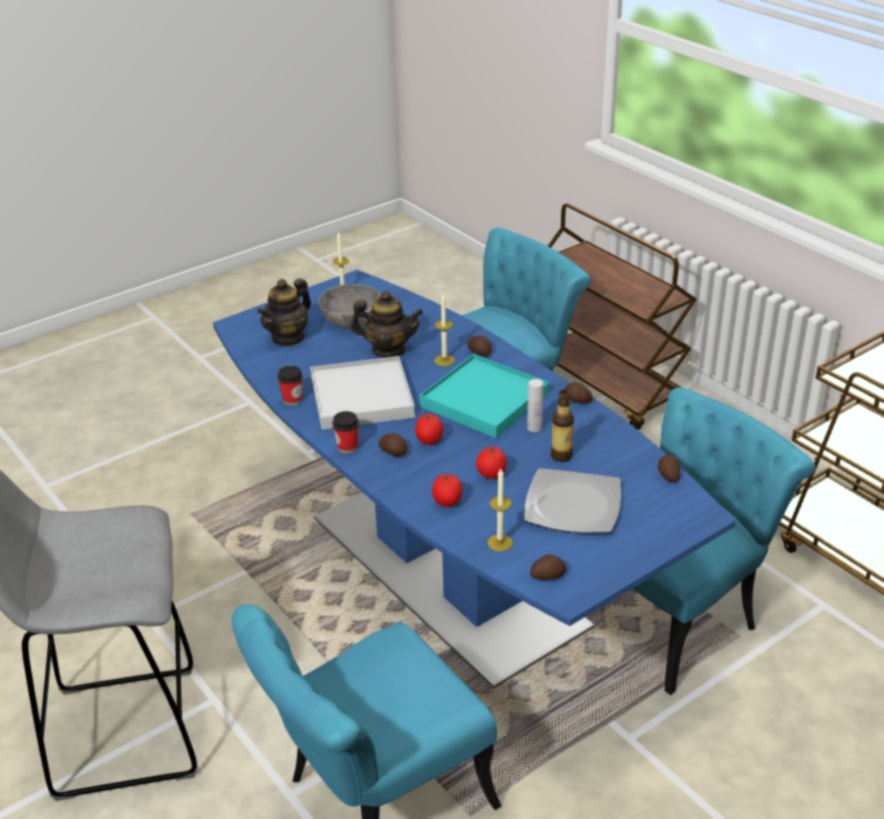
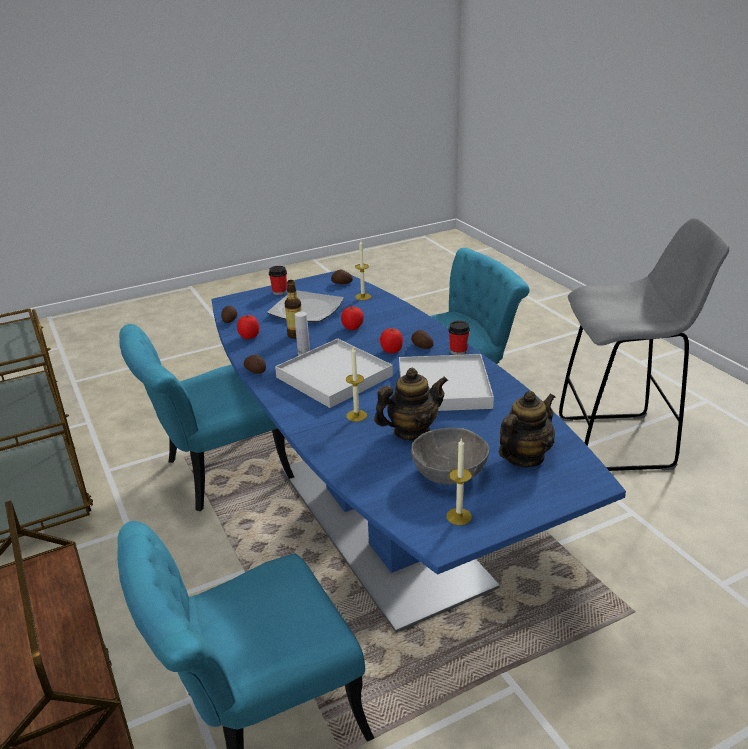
camera: 170 degrees left, 5 degrees down
(292, 400) = (509, 390): cup -> cup (279, 292)
(388, 350) = (411, 431): teapot -> teapot turned 135 degrees clockwise
(447, 503) = (389, 316): tomato -> tomato (249, 336)
(480, 352) = (317, 421): potato -> none
(484, 400) = (334, 376): turquoise tray -> white tray

